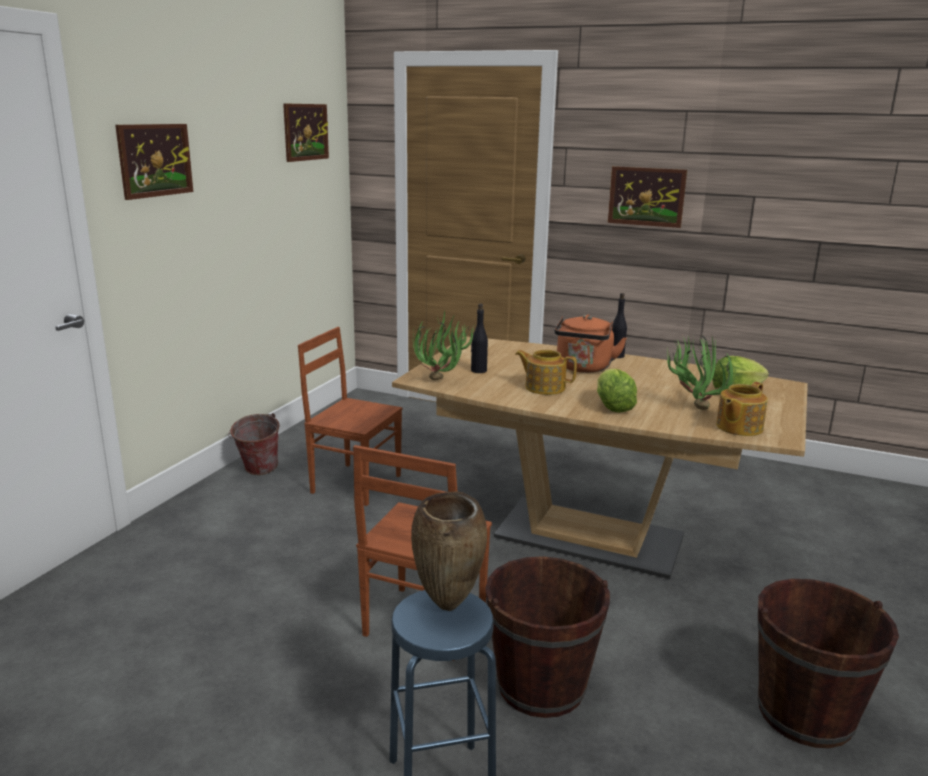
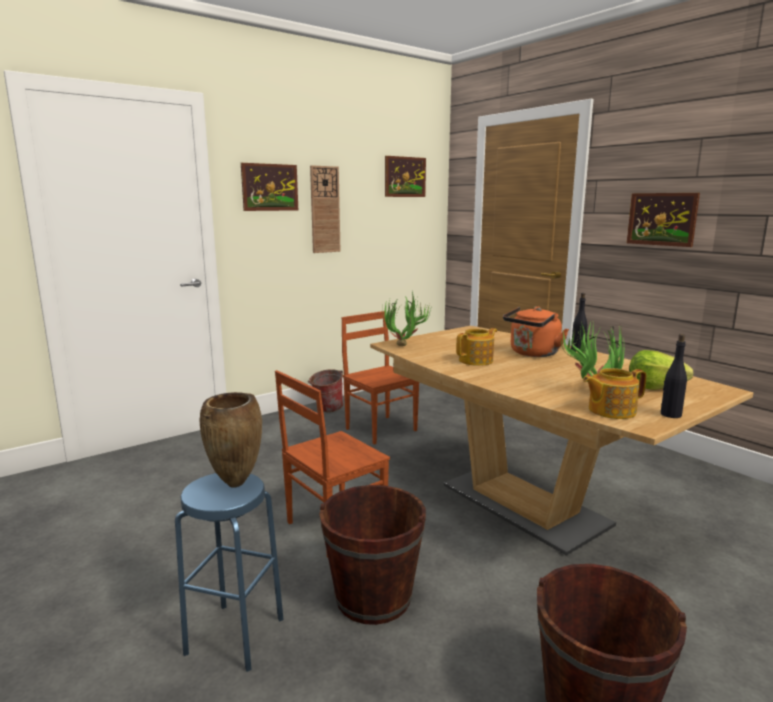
camera: 30 degrees right, 5 degrees down
(222, 187) = (325, 210): none -> wall clock
(478, 370) = (443, 345): black bottle -> black bottle (670, 414)
(544, 387) = (476, 361): teapot -> teapot turned 90 degrees clockwise
(612, 406) = (513, 379): lettuce -> none

